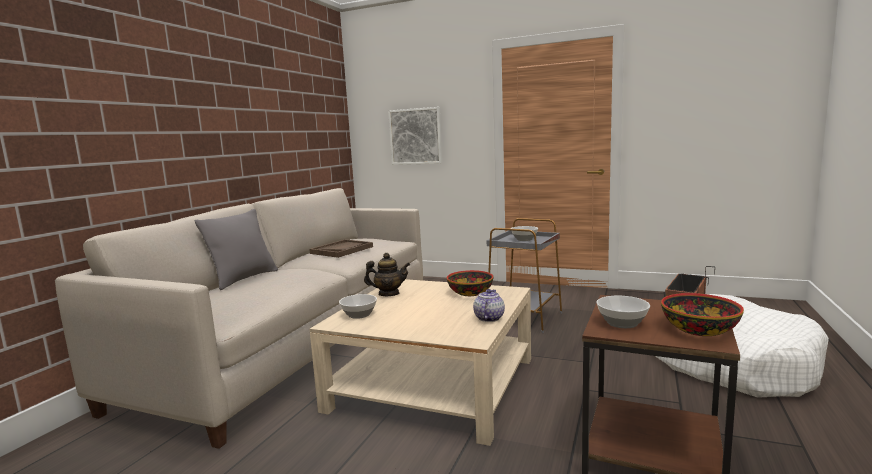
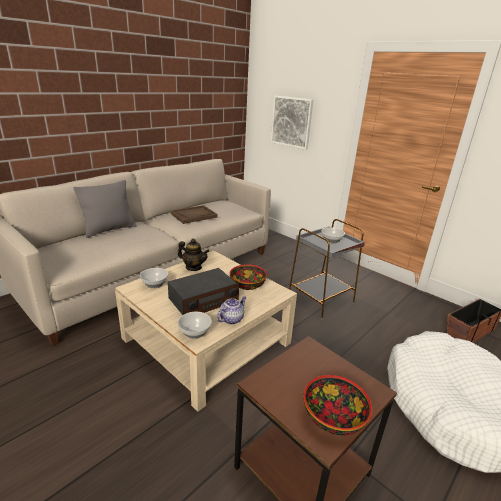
camera: 20 degrees right, 15 degrees up
(437, 313) = (203, 300): none -> radio
(623, 323) = (283, 381): bowl -> bowl (195, 333)

